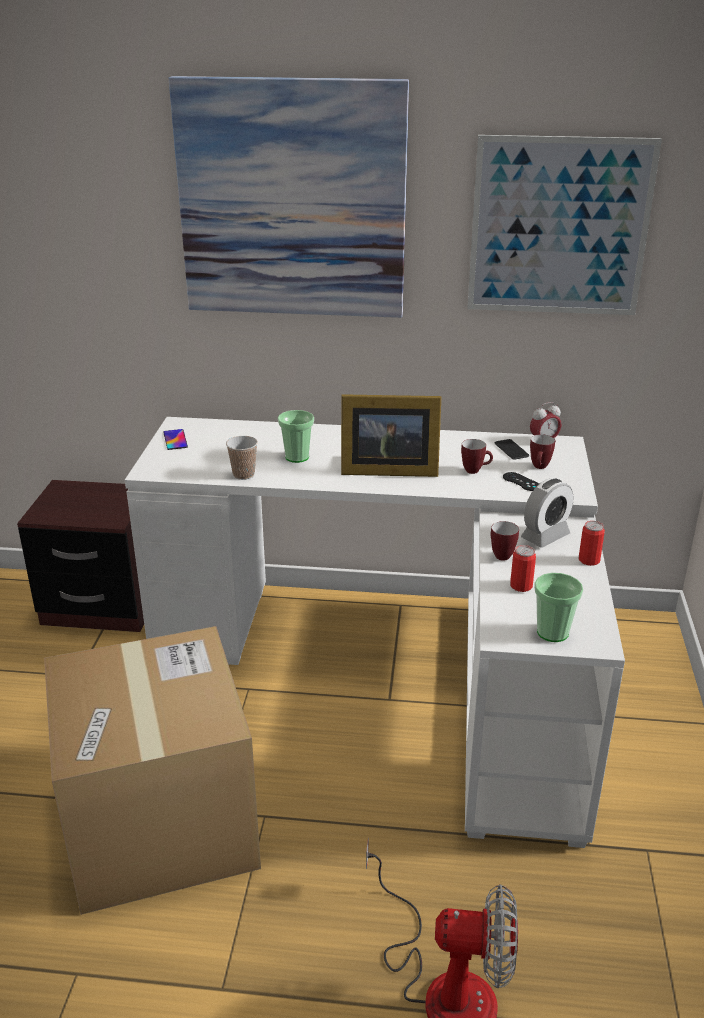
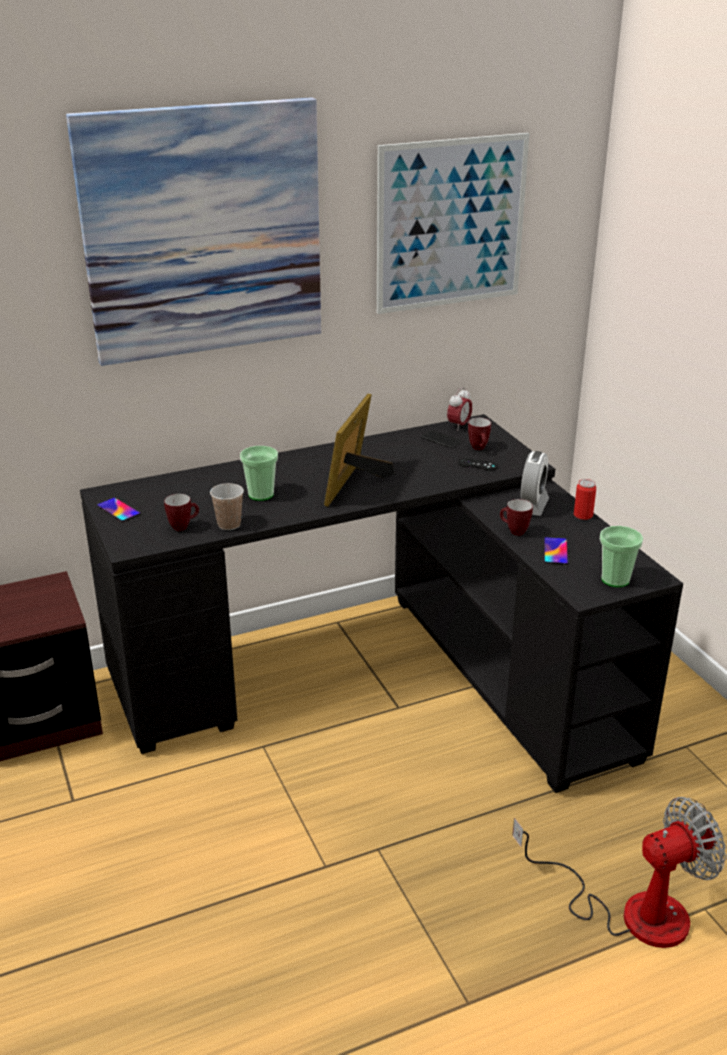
camera: 30 degrees left, 0 degrees up
(160, 824) = (289, 897): cardboard box -> none
(386, 469) = (355, 484): picture frame -> picture frame turned 135 degrees clockwise
(400, 664) = (382, 674): white desk -> black desk
(475, 470) = (431, 465): mug -> mug (183, 526)
(521, 586) = (555, 551): can -> phone

